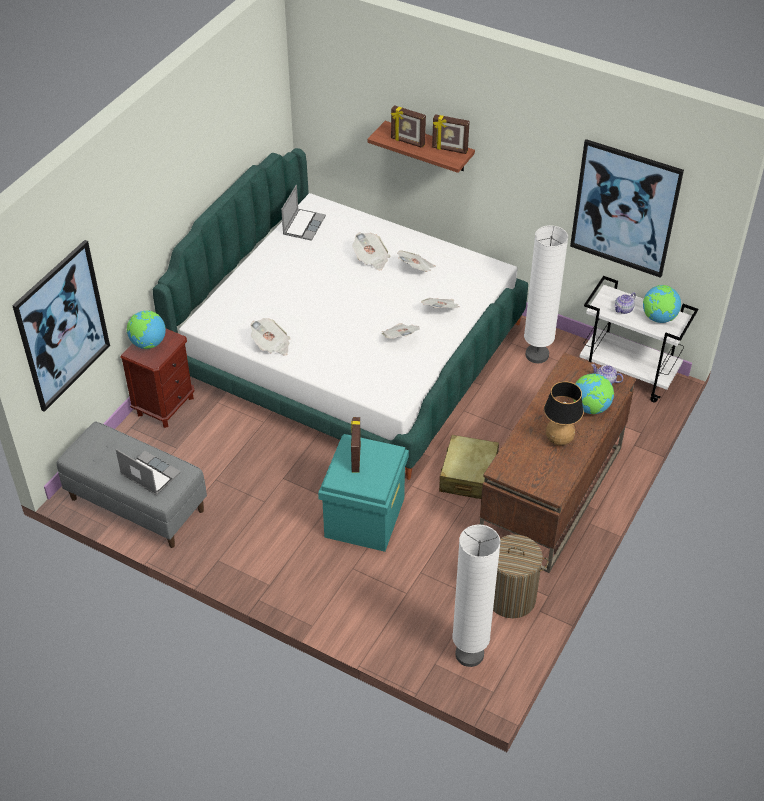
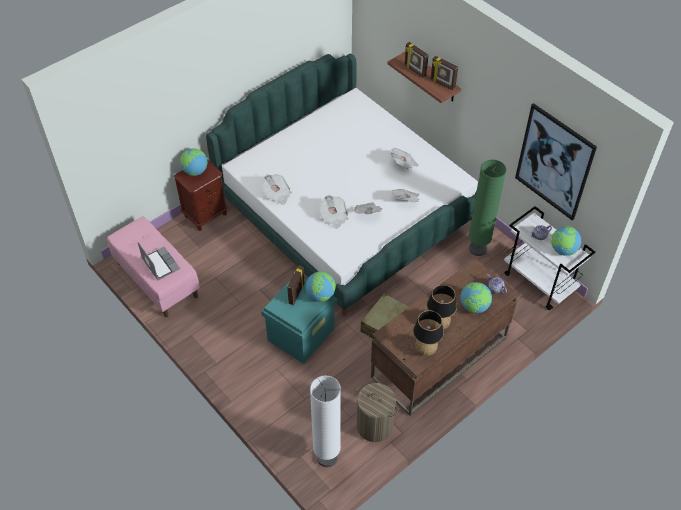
camera: 20 degrees right, 5 degrees up
(62, 326) = (123, 148): picture -> none
(136, 504) = (156, 280): grey bench -> pink bench
(303, 225) = (340, 111): laptop -> none
(371, 259) = (375, 148): newspaper -> newspaper (334, 217)
(388, 451) = (321, 295): none -> globe
(537, 355) = (477, 249): white floor lamp -> green floor lamp
(552, 474) = (422, 349): none -> table lamp

